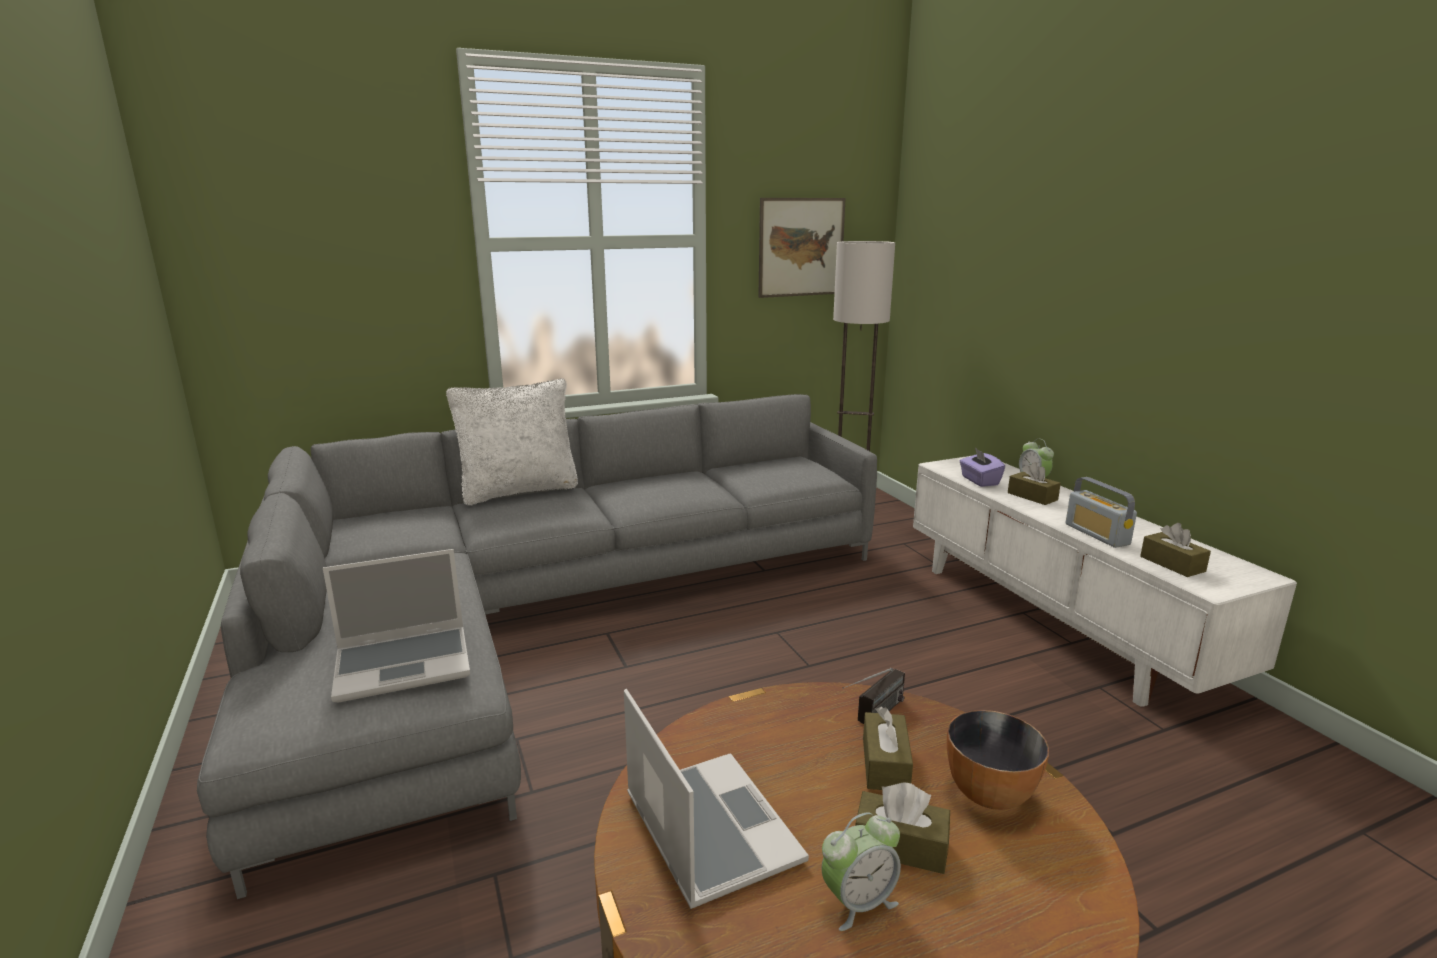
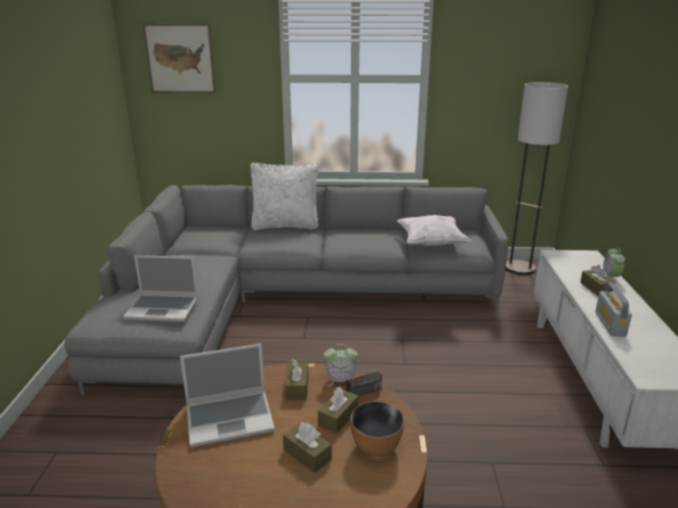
camera: 25 degrees right, 5 degrees up
(708, 828) = (230, 418): laptop -> laptop turned 75 degrees clockwise
(766, 480) = (431, 243): none -> white pillow
(801, 247) = (501, 85): picture -> picture (180, 58)
(858, 902) = (265, 469): alarm clock -> alarm clock (340, 380)
(979, 481) = (569, 270): purple tissue box -> none
(1172, 564) = (641, 356): brown tissue box -> brown tissue box (297, 387)

